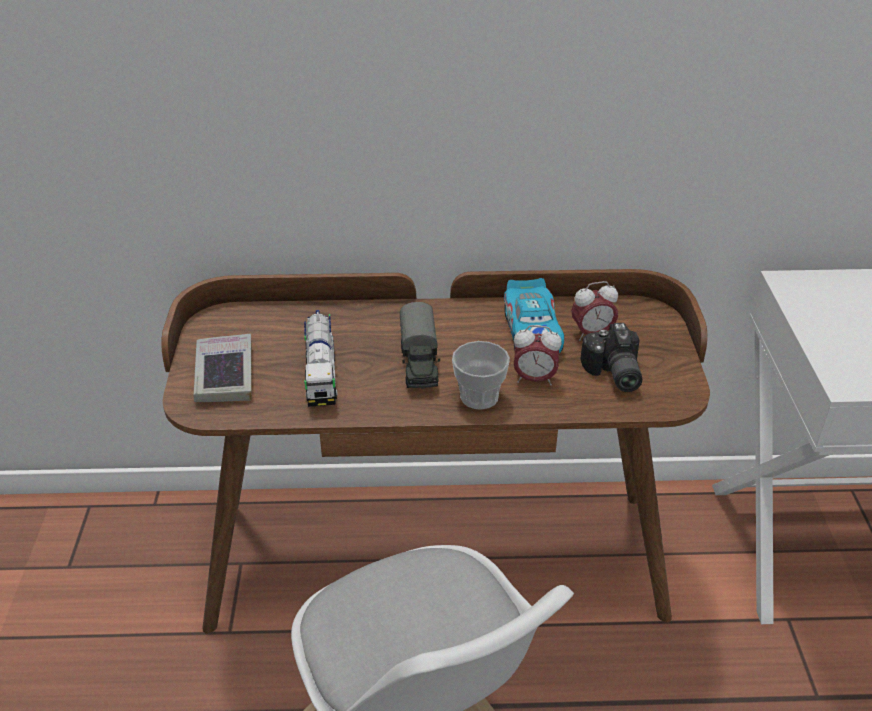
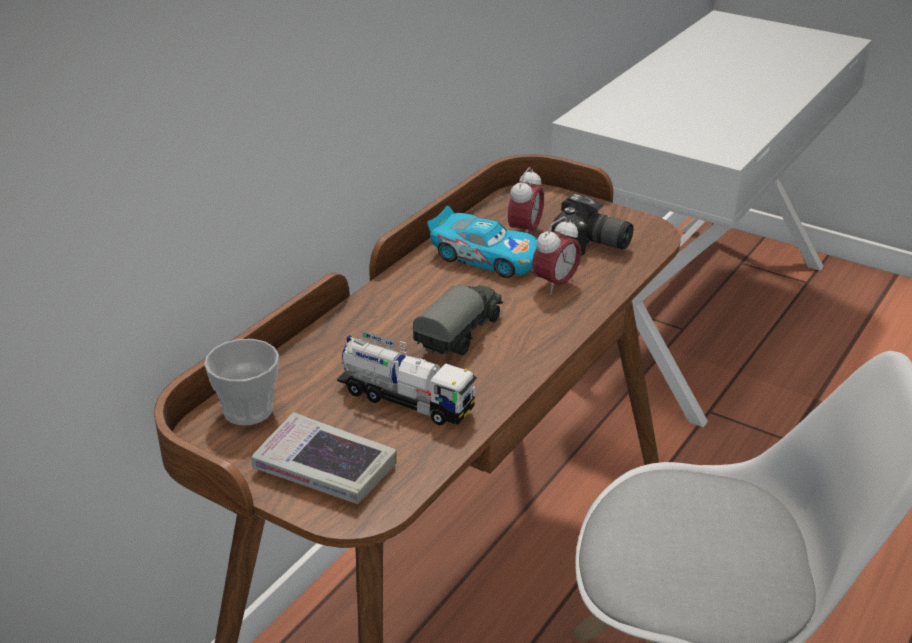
camera: 55 degrees left, 5 degrees down
(419, 364) = (461, 334): toy truck -> toy truck turned 90 degrees counterclockwise
(479, 397) = (549, 322): cup -> cup (248, 410)

